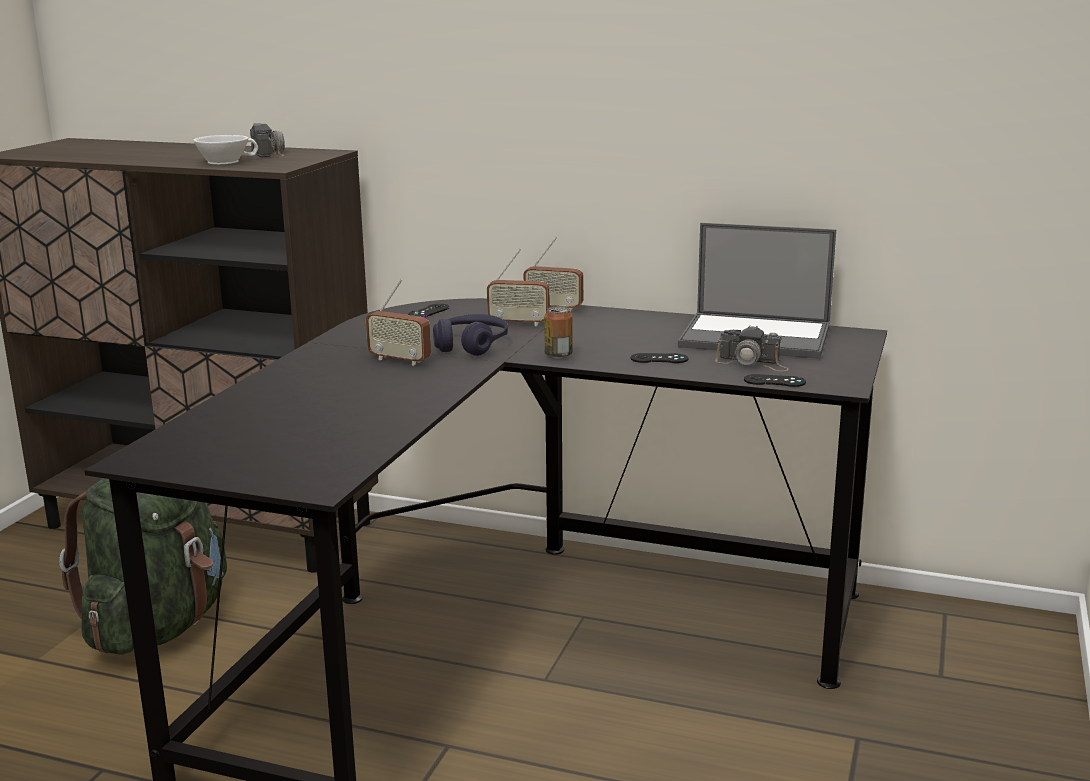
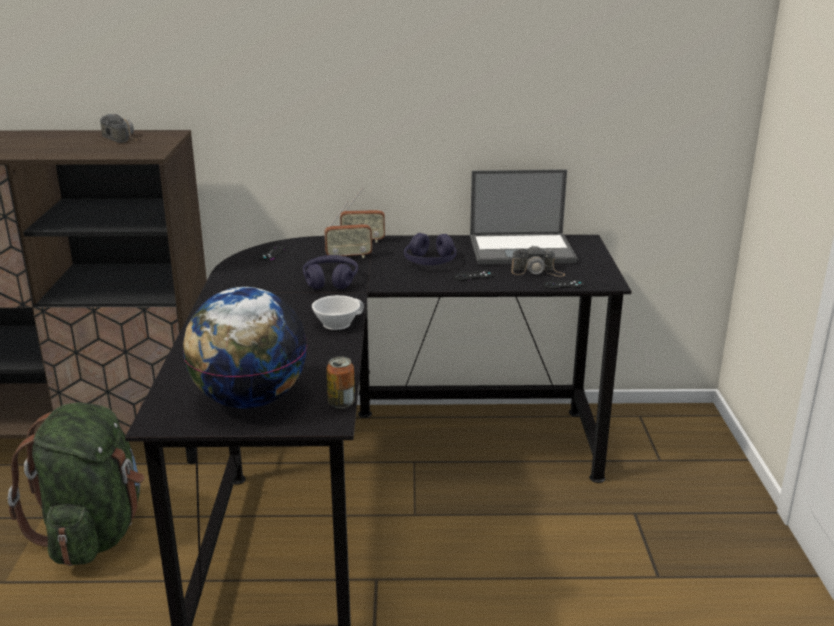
camera: 20 degrees left, 5 degrees up
(224, 161) = (94, 149): white cup -> white cup (337, 322)
(251, 453) = (249, 400): none -> globe
(400, 360) = (289, 300): radio -> none
(558, 355) = (402, 282): can -> can (341, 403)
(617, 338) = (430, 262): none -> purple headphones

